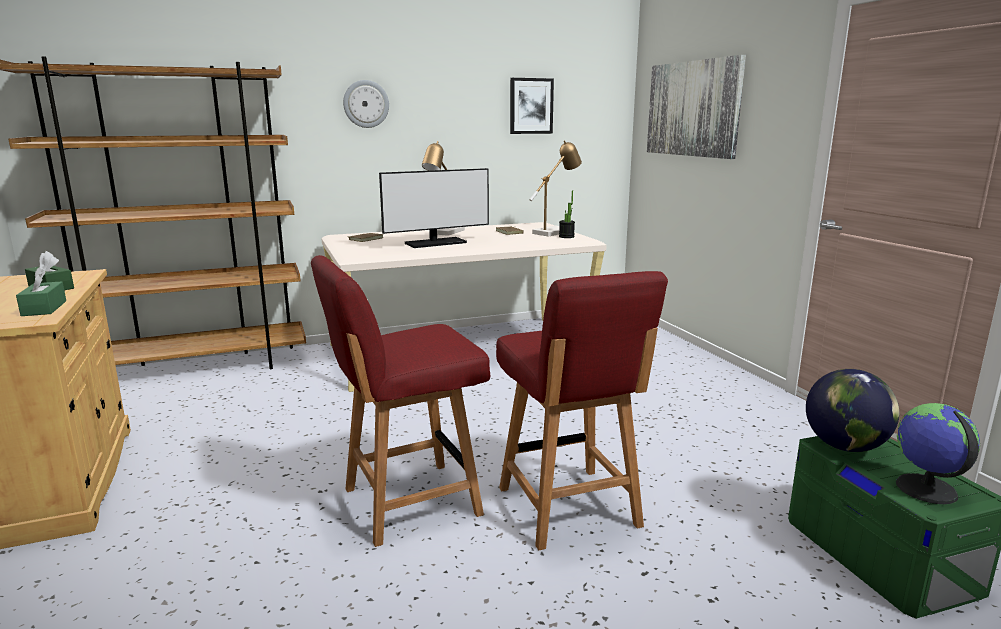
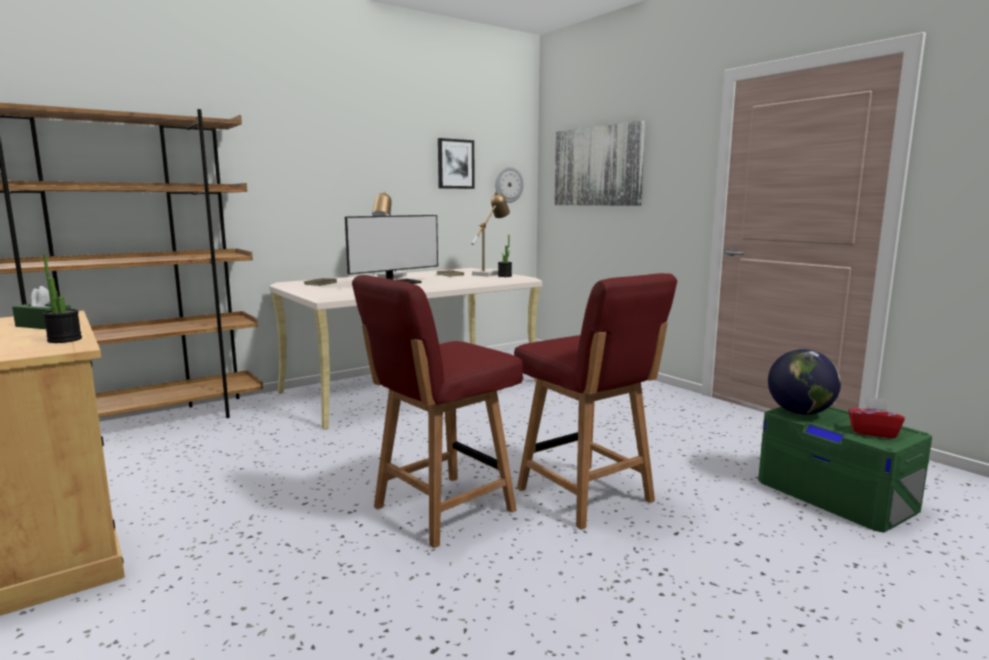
camera: 15 degrees left, 5 degrees down
(44, 308) = (65, 340): green tissue box -> potted plant
(366, 104) = (310, 157): wall clock -> wall clock (508, 184)
(925, 489) = (872, 432): globe -> red tissue box

